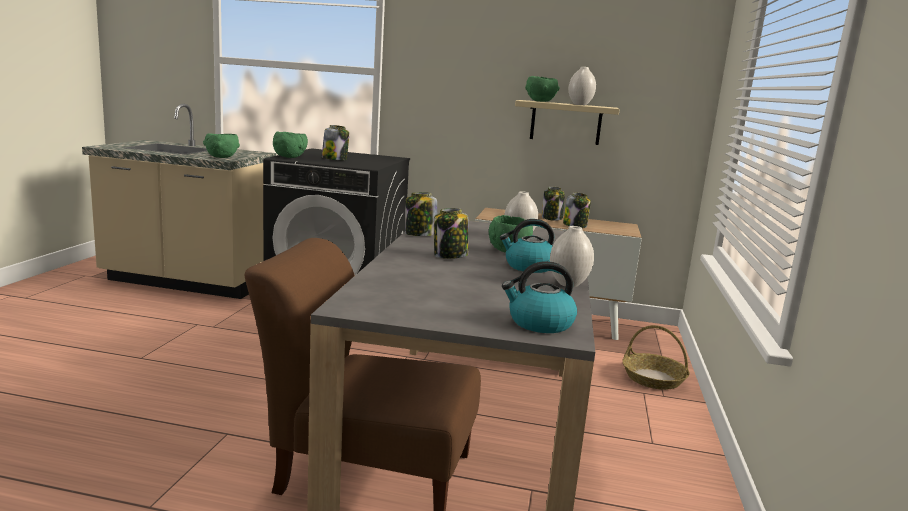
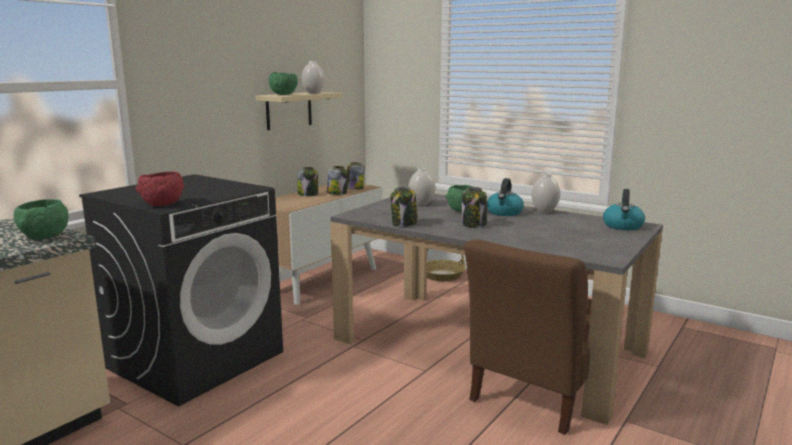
camera: 65 degrees left, 0 degrees up
(290, 157) = (163, 205): green bowl -> red bowl
(335, 159) = (188, 193): jar -> jar (355, 188)

